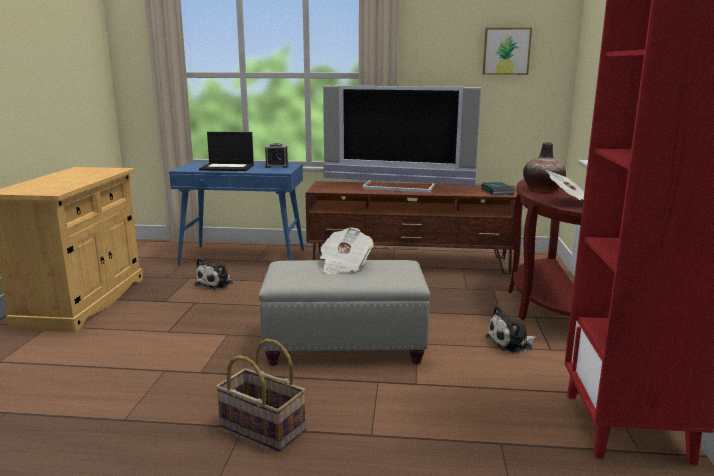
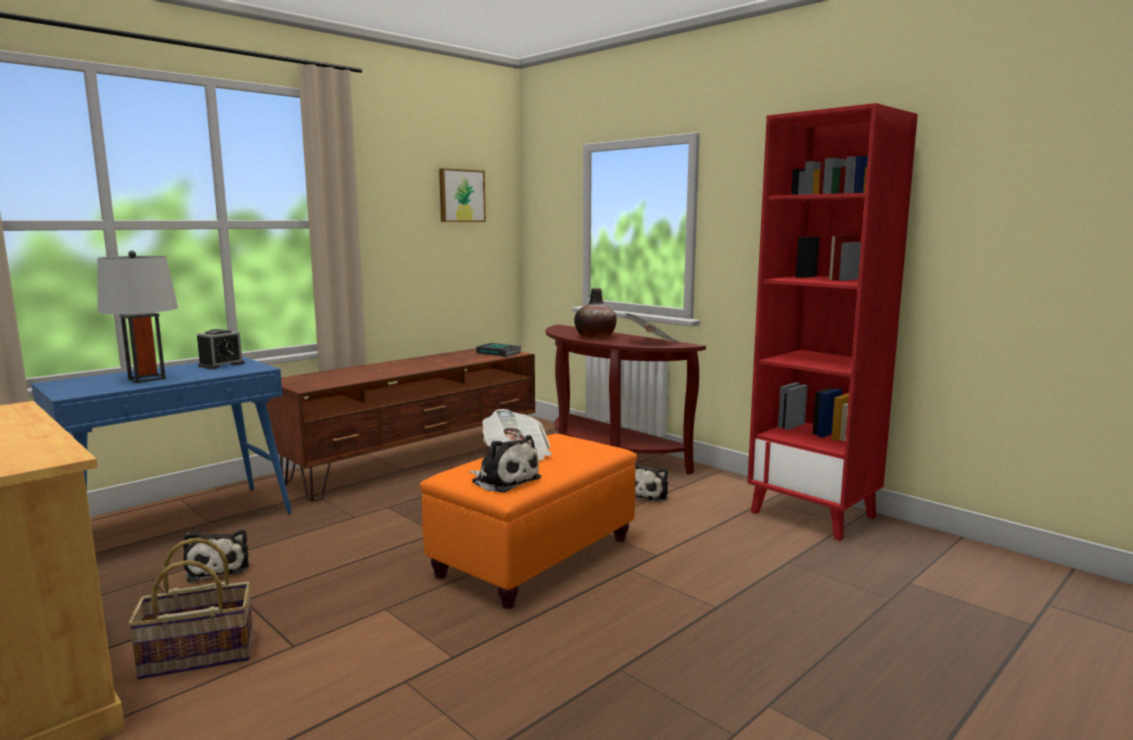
camera: 50 degrees left, 5 degrees down
(228, 167) = (147, 378): laptop -> grey table lamp
(261, 429) = (636, 659): basket -> basket (197, 656)
(296, 276) = (504, 480): none -> plush toy
(346, 346) = (536, 556): grey ottoman -> orange ottoman
(398, 188) = (394, 367): television -> none

